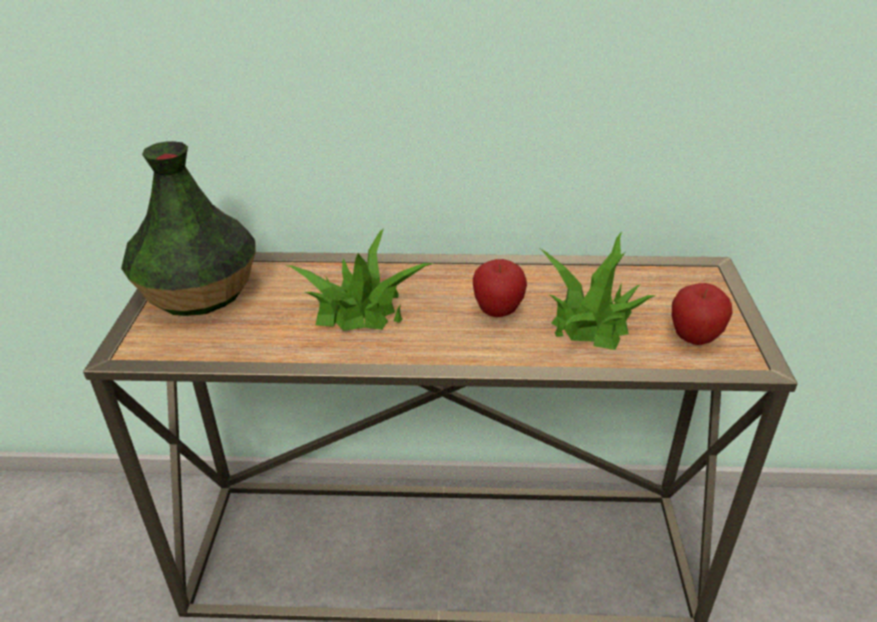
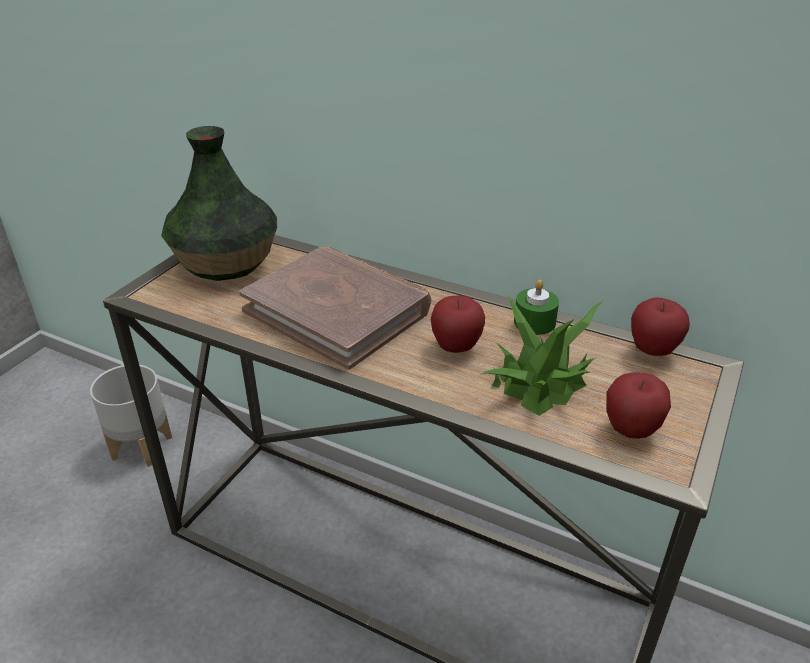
camera: 25 degrees right, 0 degrees up
(88, 537) = (142, 446): none -> grey planter
(360, 309) = (337, 310): potted plant -> brown book
(548, 270) = (534, 322): none -> green candle
(659, 267) = (652, 350): none -> apple

